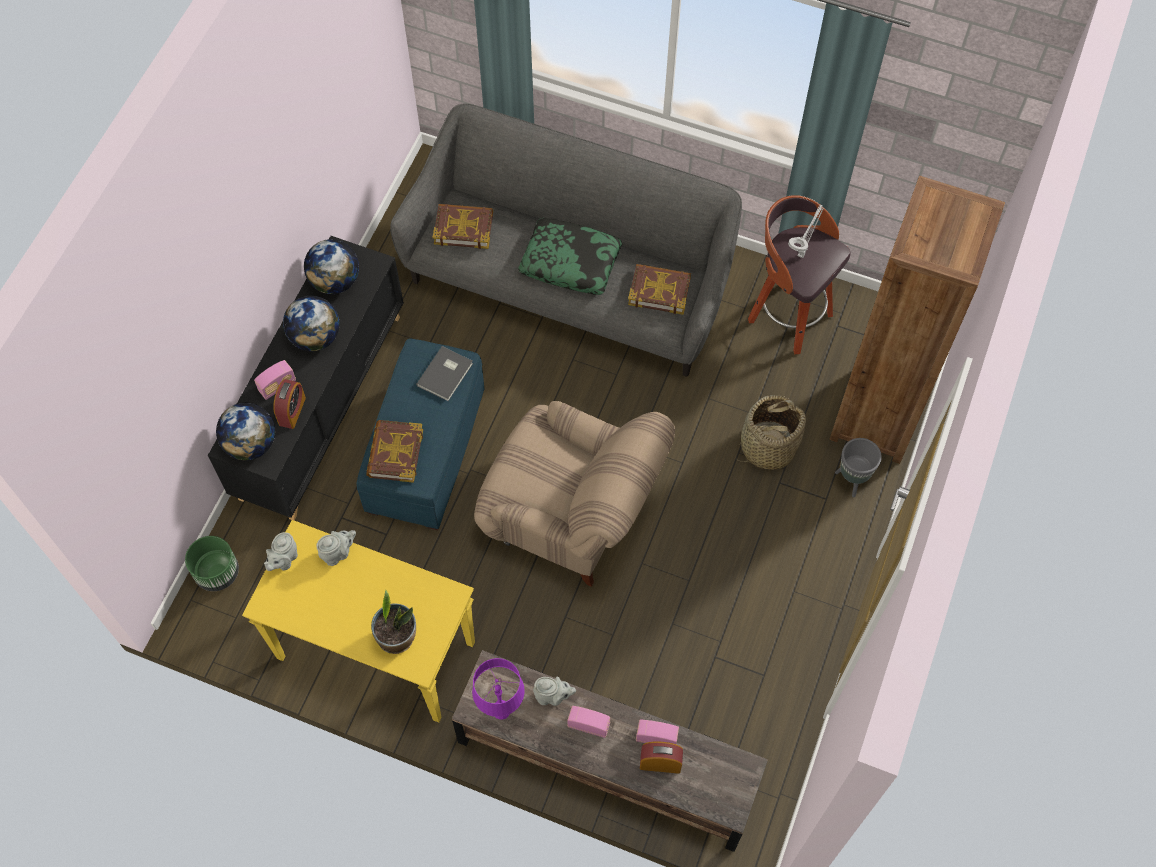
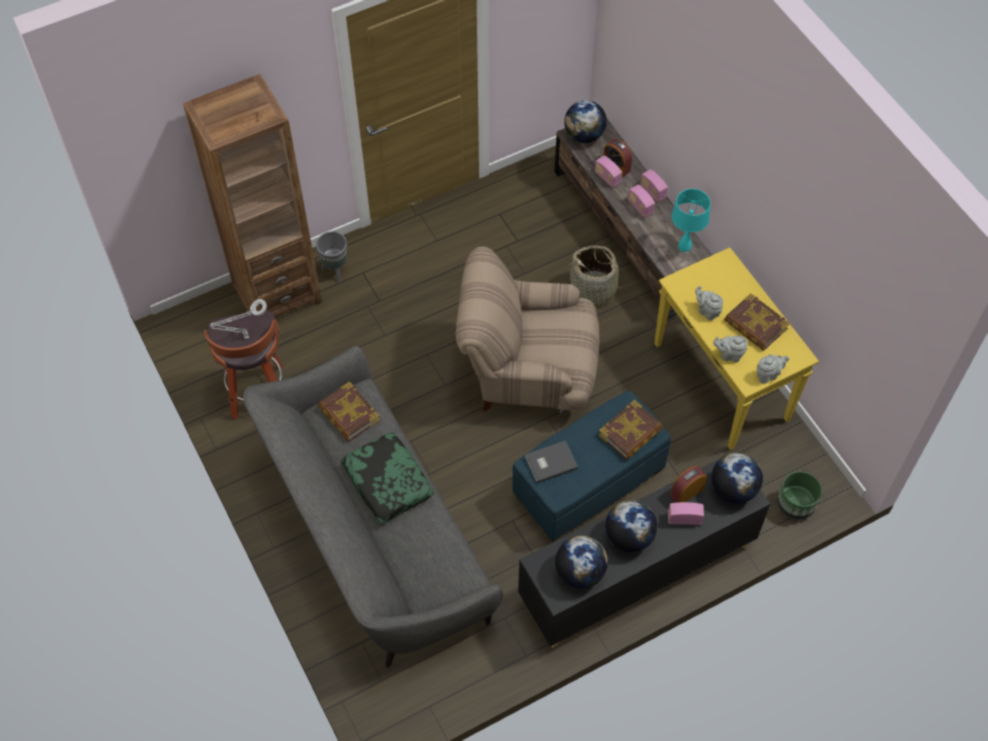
camera: 140 degrees left, 5 degrees down
(397, 637) = (728, 284): potted plant -> none
(463, 228) = (438, 569): book -> book (755, 325)
(501, 710) = (685, 246): purple table lamp -> turquoise table lamp
(552, 696) = (648, 233): grey teapot -> grey teapot (707, 311)
(572, 516) = (527, 373): beige armchair -> beige armchair turned 60 degrees counterclockwise
(592, 758) = (652, 192): none -> radio
(732, 778) = (584, 135): none -> globe
(767, 446) = (363, 325): basket -> basket (593, 290)

